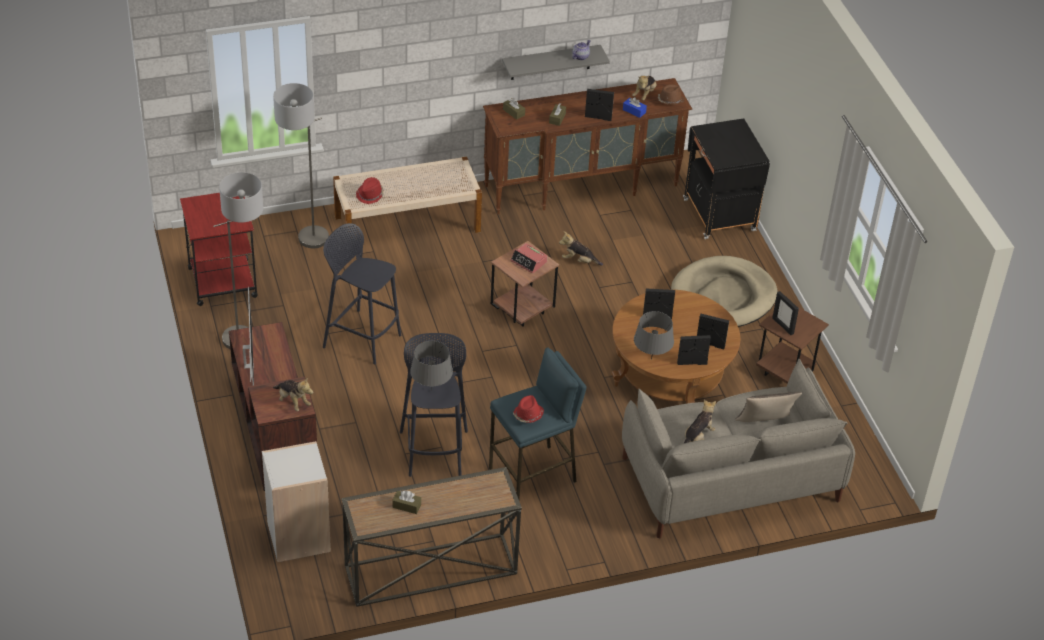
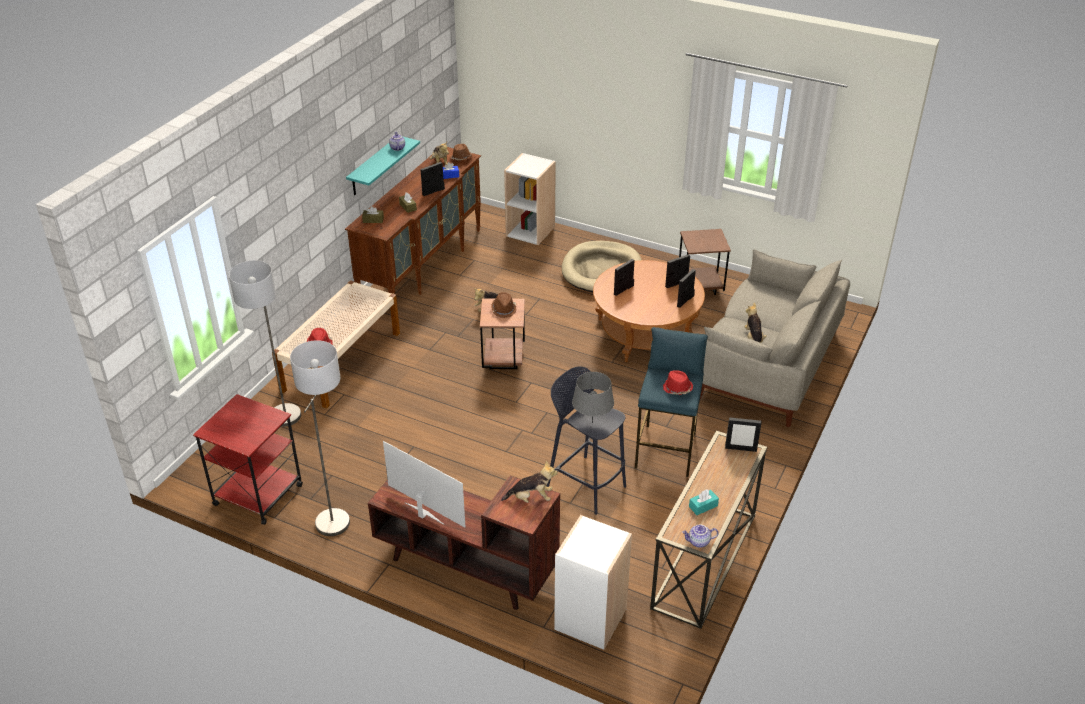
camera: 45 degrees left, 5 degrees down
(362, 338) = (424, 453): grey stool -> none
(363, 524) = (698, 542): none -> teapot
(406, 506) = (703, 506): brown tissue box -> turquoise tissue box
(529, 262) = (504, 309): alarm clock -> brown hat
(551, 62) = (373, 166): grey shelf -> turquoise shelf
(651, 359) = (660, 315): grey table lamp -> none
(719, 217) = (530, 231): black cart -> bookcase
(764, 424) = (772, 306): pillow -> none
(783, 325) = (702, 245): picture frame -> picture frame (740, 448)

